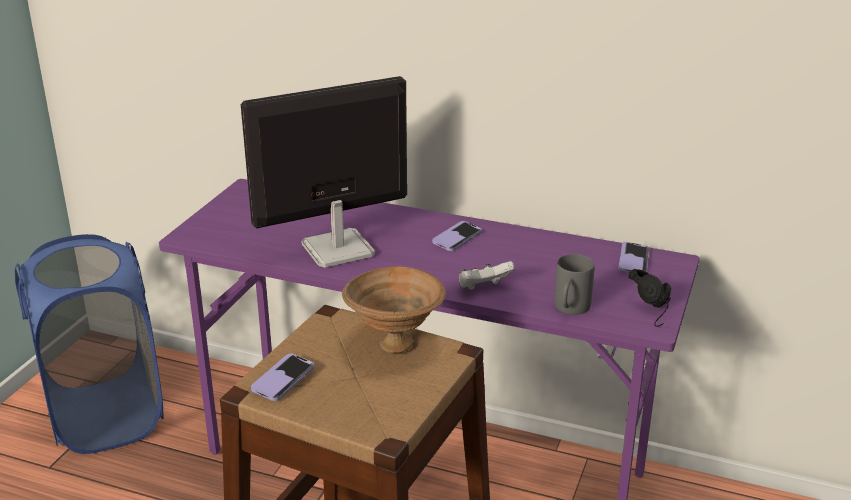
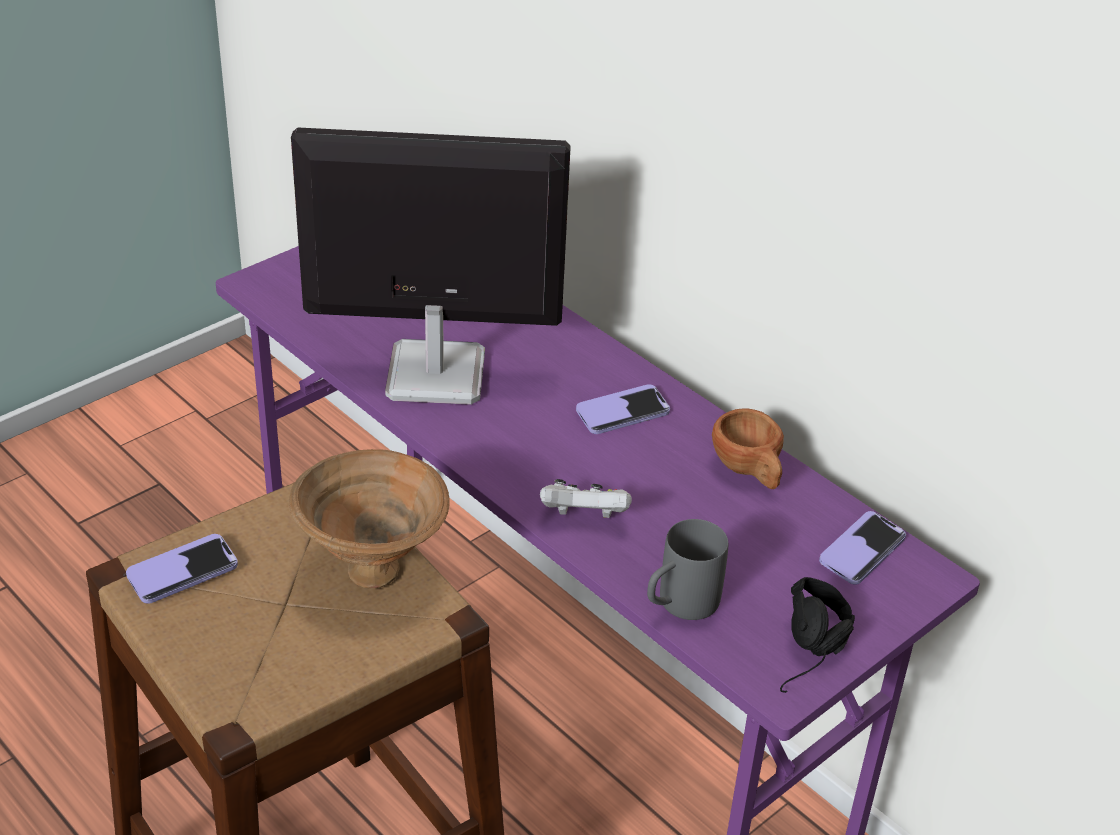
camera: 25 degrees right, 10 degrees up
(106, 416) = (186, 474): blue laundry basket -> none
(547, 244) = (749, 471): none -> brown cup

